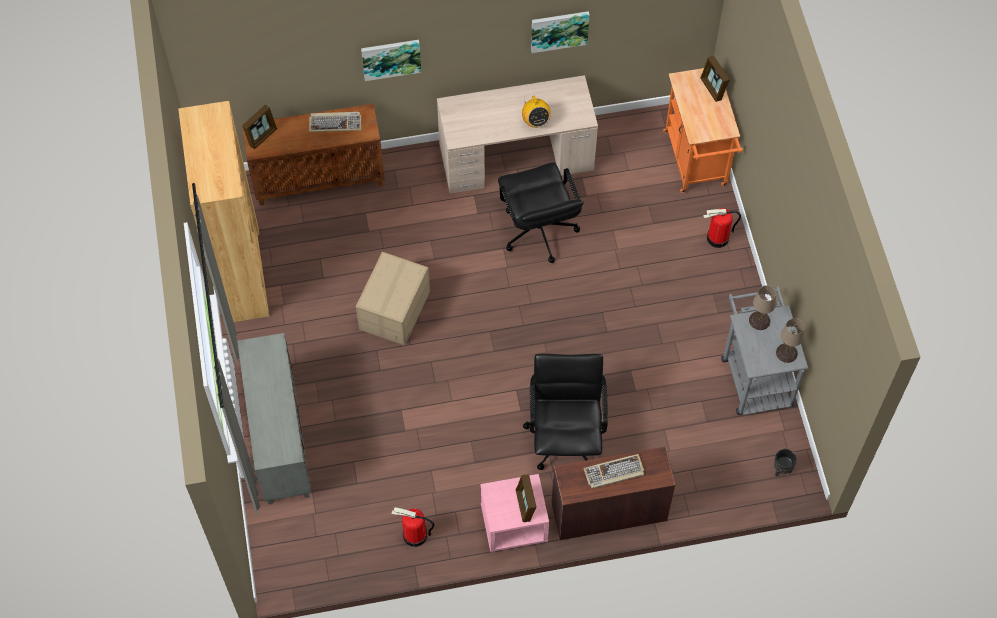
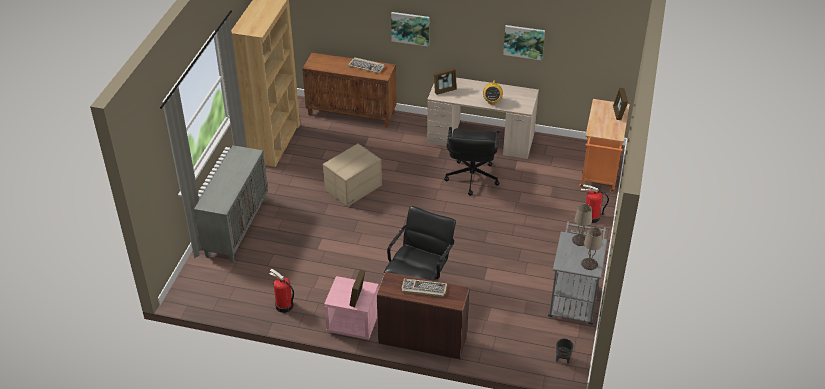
camera: 25 degrees right, 20 degrees down
(261, 136) = (319, 60): picture frame -> picture frame (445, 90)

